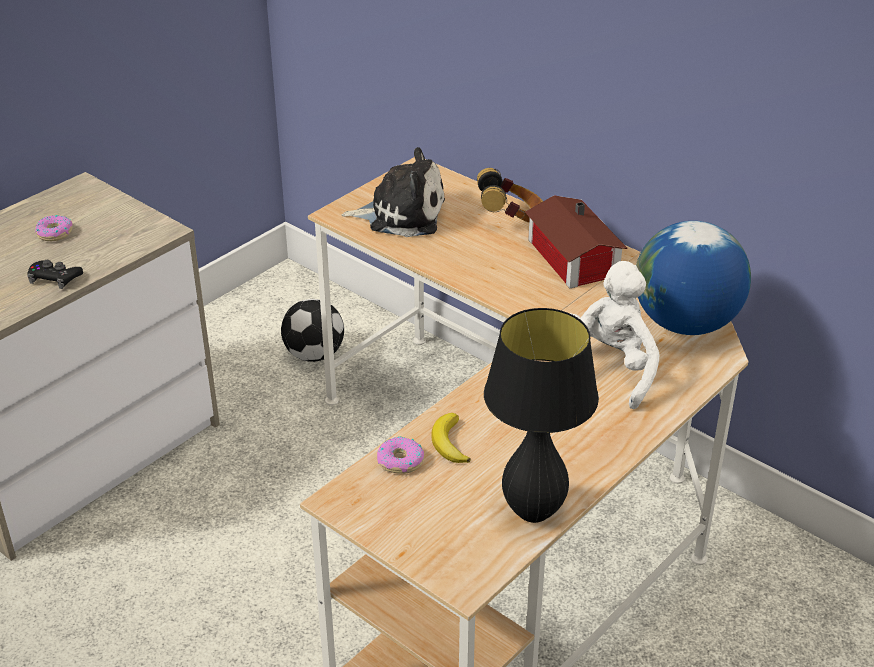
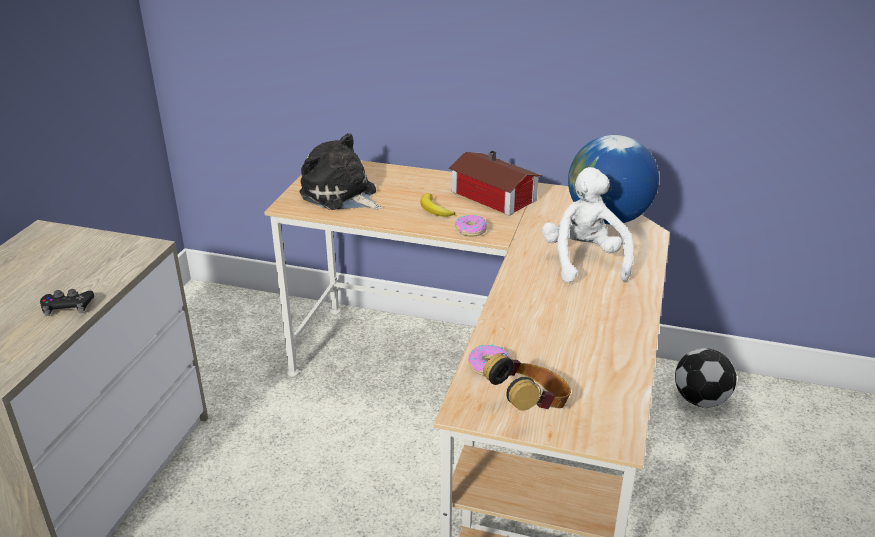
camera: 25 degrees left, 5 degrees down
(54, 233) = (41, 272): donut -> donut (470, 230)
(315, 354) = (257, 342): football -> football (700, 399)
(401, 214) = (341, 195): plush toy -> plush toy turned 120 degrees counterclockwise
(449, 443) = (515, 341): banana -> banana (434, 209)
(511, 219) = (427, 181): headphones -> headphones (529, 406)
(533, 512) = (621, 372): black table lamp -> none

